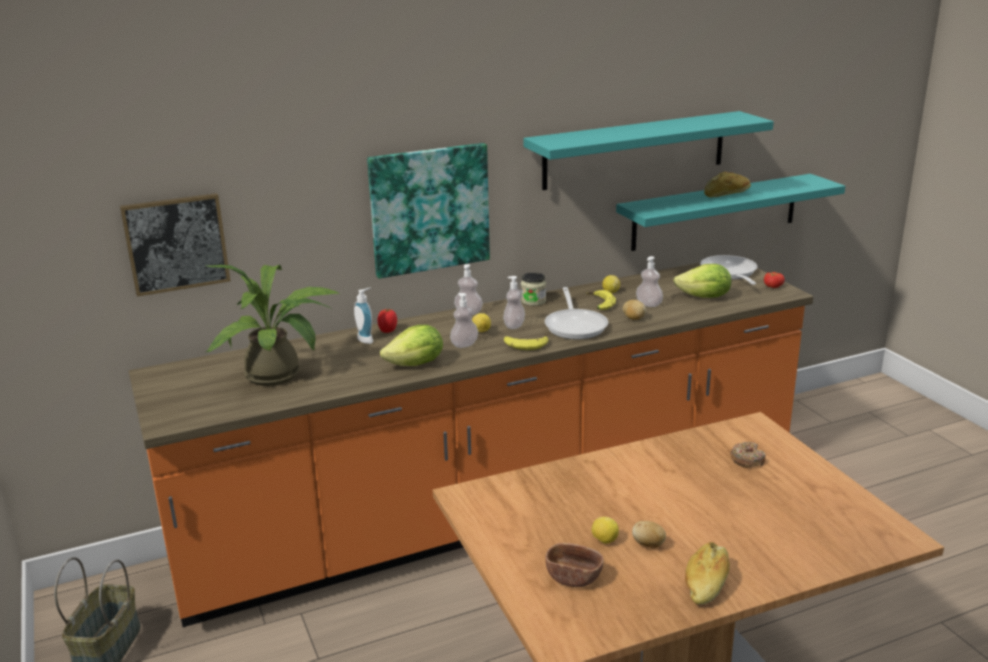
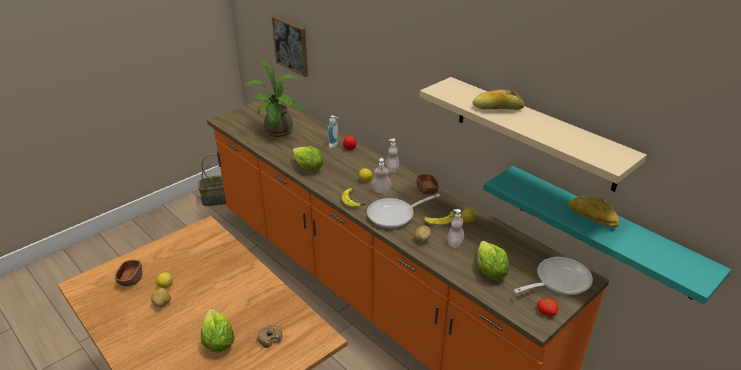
camera: 70 degrees right, 10 degrees up
(429, 209) = (393, 93): picture -> none
(464, 344) = (342, 178): soap dispenser -> none
(533, 301) = (427, 190): jar -> brown bowl
(635, 150) = (534, 132): turquoise shelf -> beige shelf
(706, 583) = (125, 332): bread -> bread (497, 108)
(745, 499) = (218, 342): none -> lettuce

